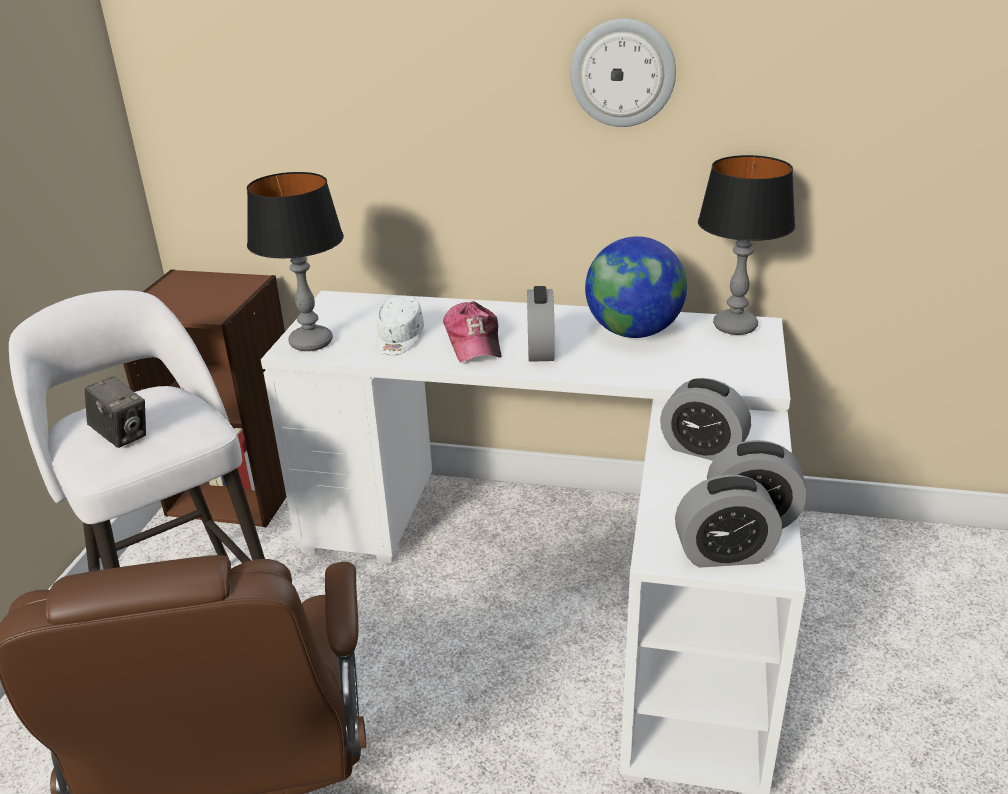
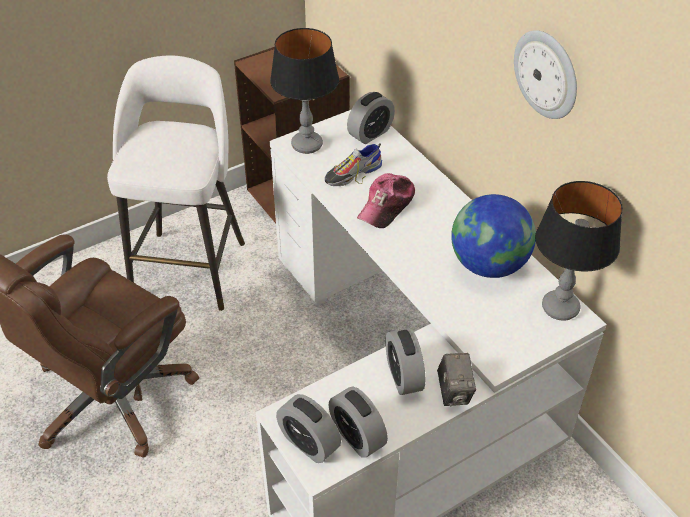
camera: 45 degrees right, 15 degrees up
(122, 435) = (154, 153): camera -> camera (454, 392)
(399, 339) = (353, 174): white cap -> shoe
(540, 350) = (413, 239): alarm clock -> alarm clock (370, 133)

